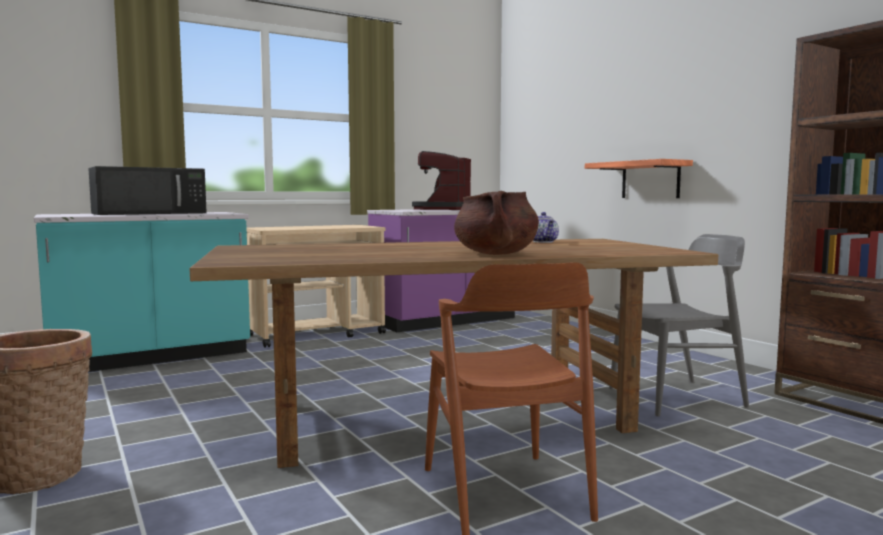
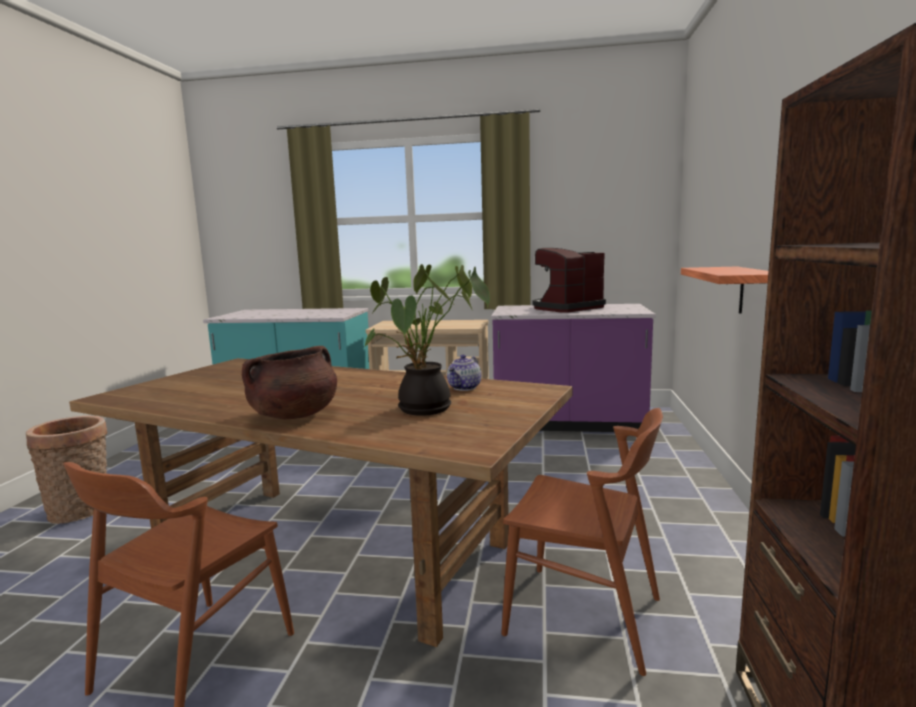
camera: 40 degrees right, 5 degrees up
(151, 213) = (300, 311): black microwave -> none
(573, 247) = (425, 410): none -> potted plant
(676, 397) = (584, 616): grey chair -> brown chair

